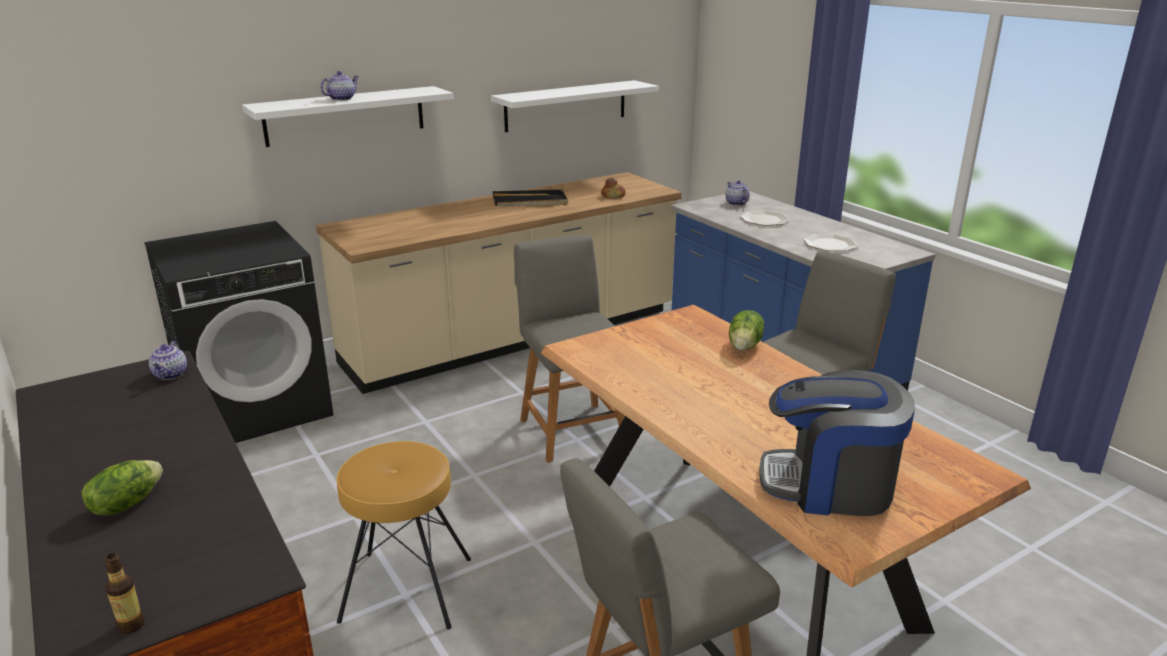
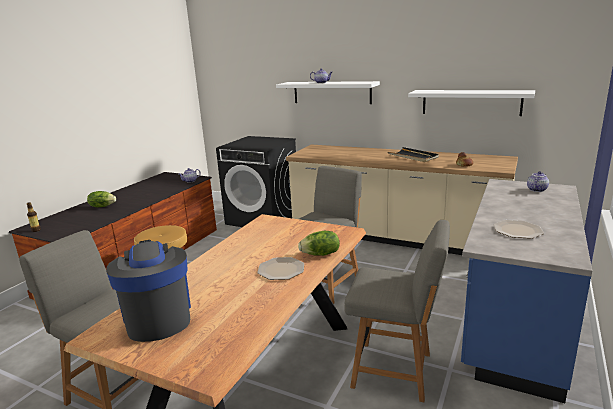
camera: 60 degrees right, 5 degrees down
(764, 219) = (522, 203): plate -> plate (280, 269)

